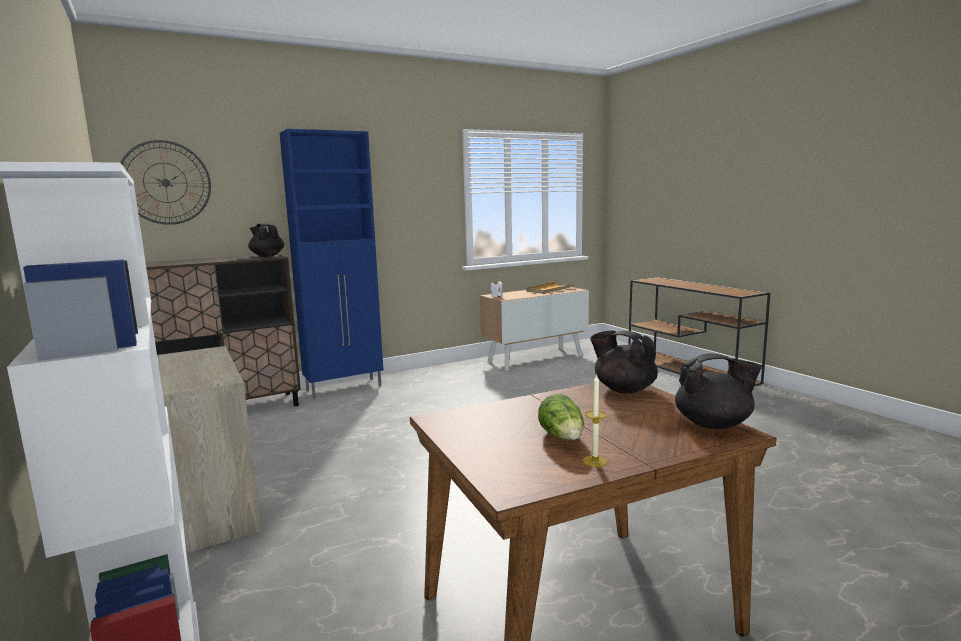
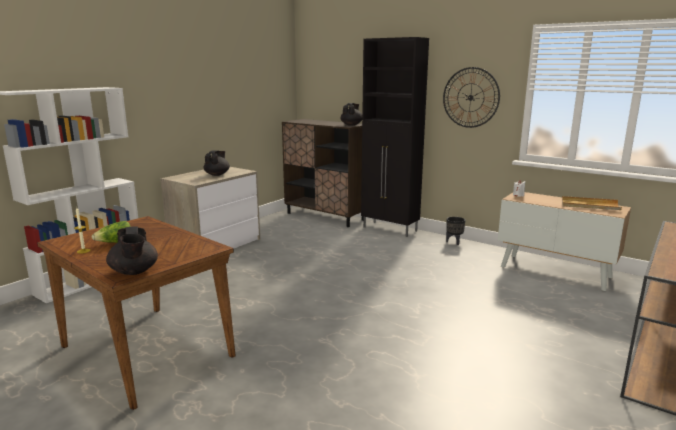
camera: 65 degrees right, 5 degrees up
(165, 182) = (321, 73): wall clock -> wall clock (470, 97)
(345, 388) = (390, 229): blue cabinet -> black cabinet
(427, 372) = (454, 242): none -> black planter
(623, 389) = (201, 248): black teapot -> black teapot (217, 174)

